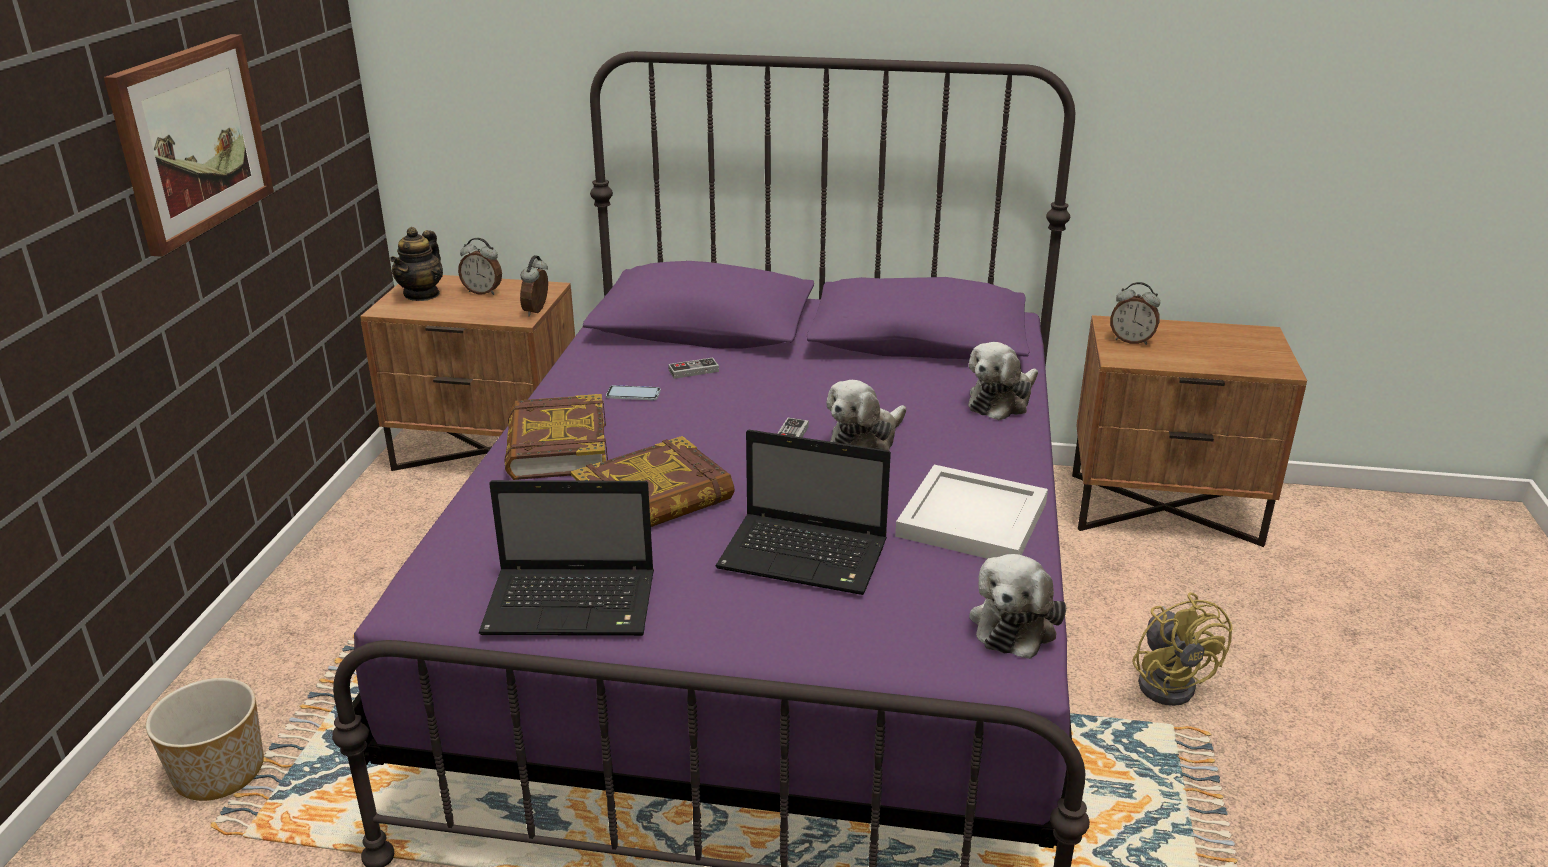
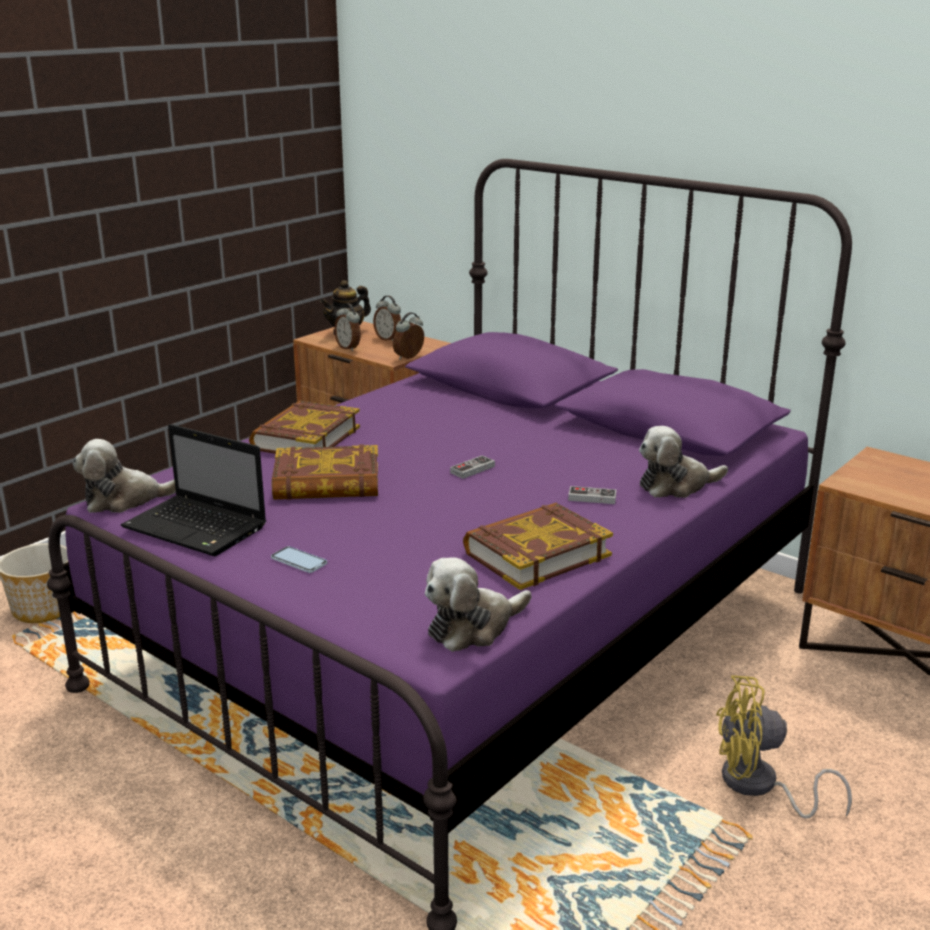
camera: 30 degrees right, 5 degrees down
(192, 140) = (161, 185): picture -> none
(633, 394) = (398, 418): phone -> phone (299, 561)
(693, 371) = (460, 413): game controller -> game controller (592, 498)
(807, 557) = (381, 544): laptop -> none
(865, 442) = (524, 486): plush toy -> plush toy (124, 500)
(970, 518) = (536, 554): white tray -> book
(1131, 340) = (878, 472): alarm clock -> alarm clock (349, 348)
(1170, 681) = (759, 786): yellow fan -> yellow fan turned 75 degrees clockwise

